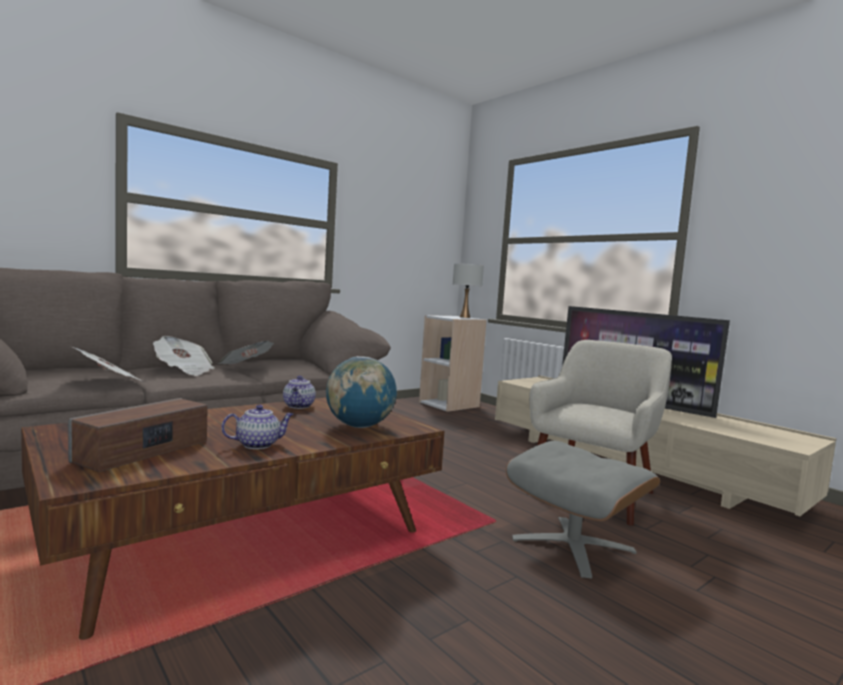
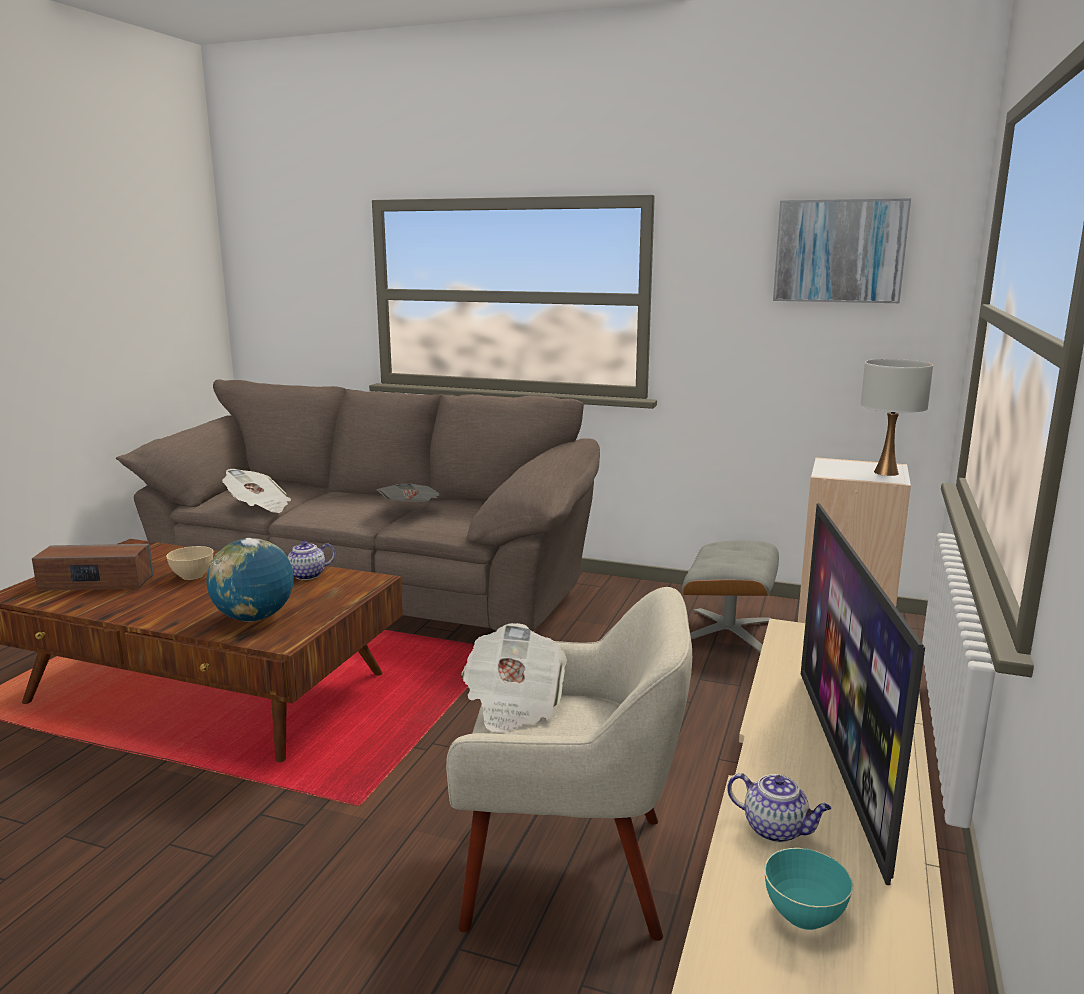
camera: 60 degrees right, 10 degrees up
(184, 371) = (346, 504): newspaper -> newspaper (513, 704)
(217, 425) = (192, 576): none -> beige bowl
(258, 444) = (146, 605): teapot -> teapot (776, 829)
(419, 212) = (839, 251): none -> picture
(573, 545) = (334, 883): grey ottoman -> grey ottoman (729, 630)
(733, 427) = (804, 915): none -> turquoise bowl

